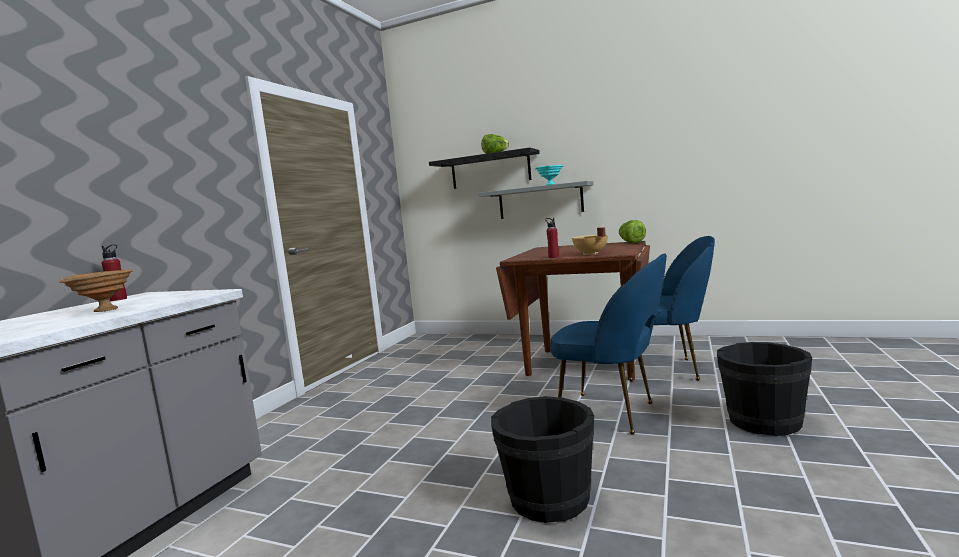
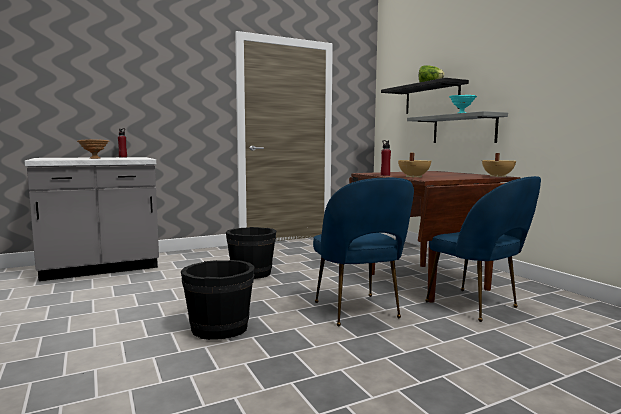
camera: 40 degrees right, 0 degrees up
(631, 242) = (497, 176): lettuce -> beige cooking pot
(763, 422) = (446, 362): black bucket -> black bucket (251, 273)

